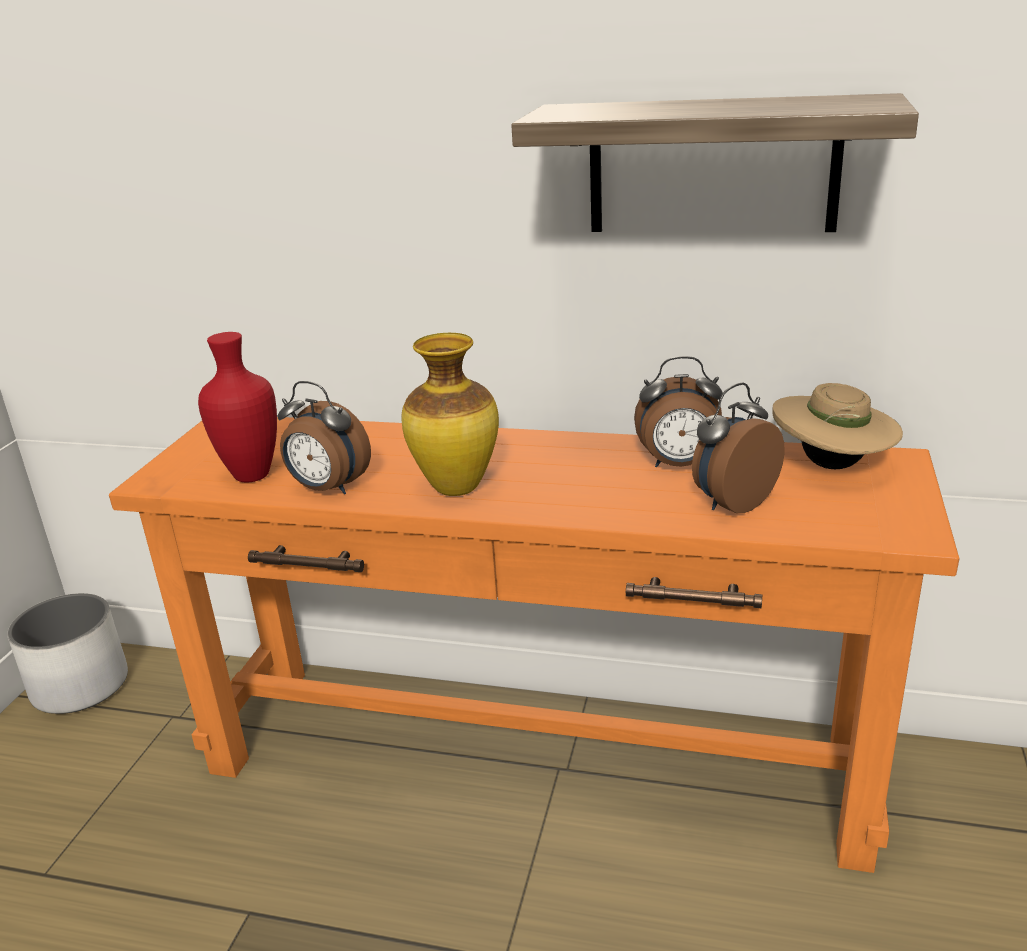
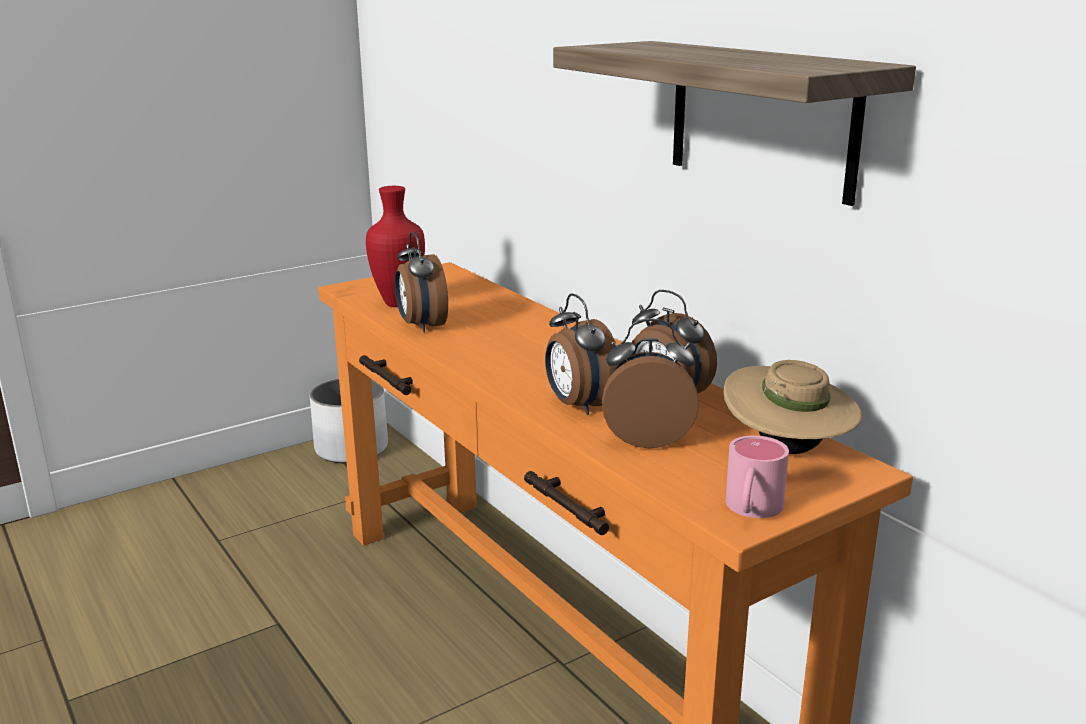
camera: 40 degrees right, 5 degrees down
(456, 489) = (489, 355): vase -> none
(628, 500) = (579, 406): none -> alarm clock
(905, 522) = (751, 510): none -> pink mug

